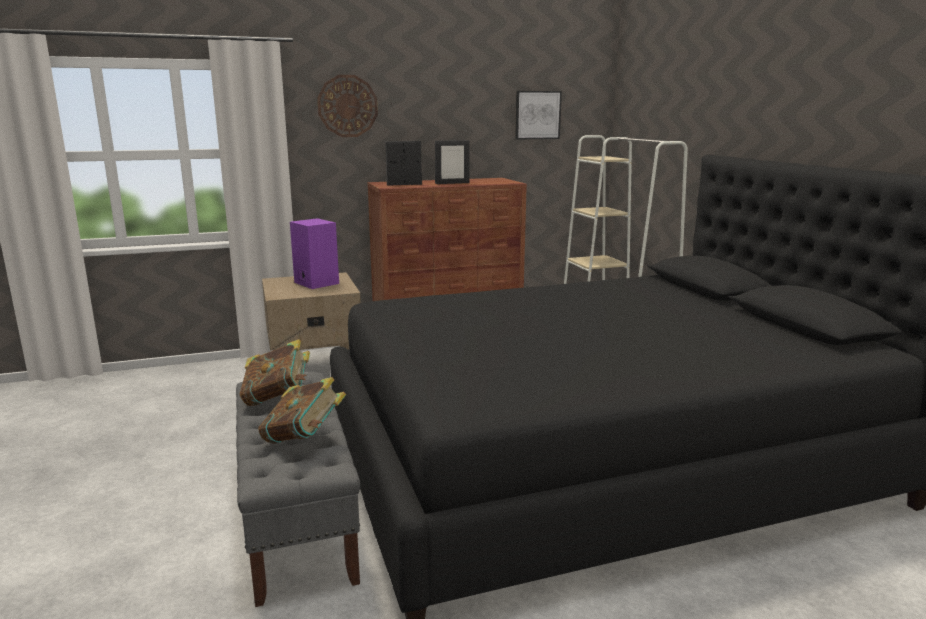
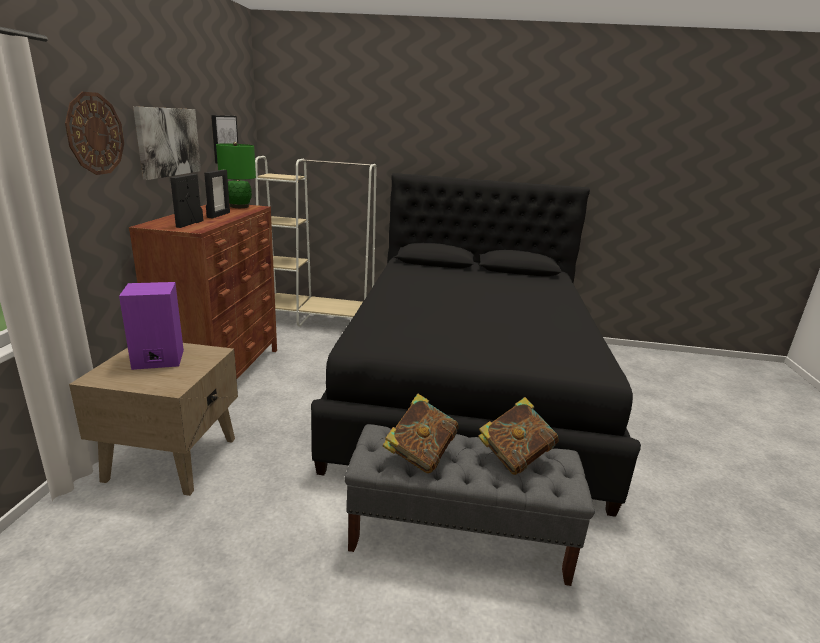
camera: 65 degrees left, 5 degrees up
(439, 115) = (168, 142): none -> picture
(499, 181) = (239, 206): none -> green table lamp

